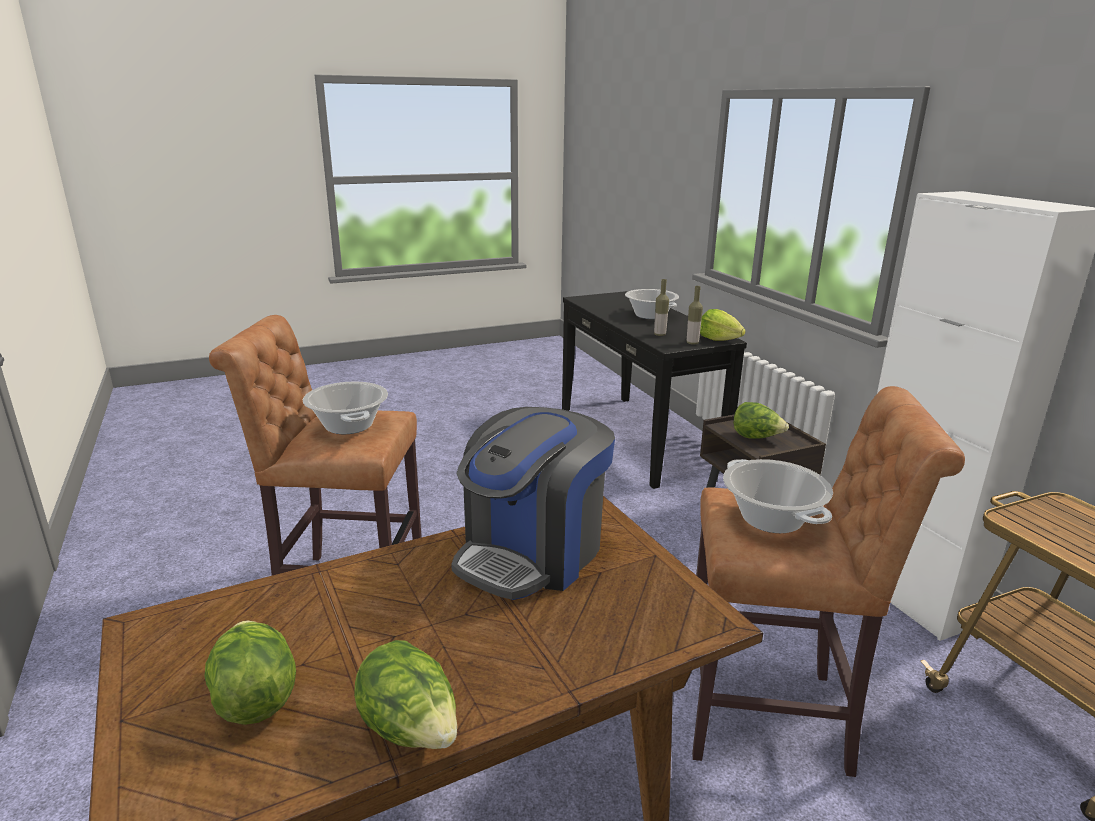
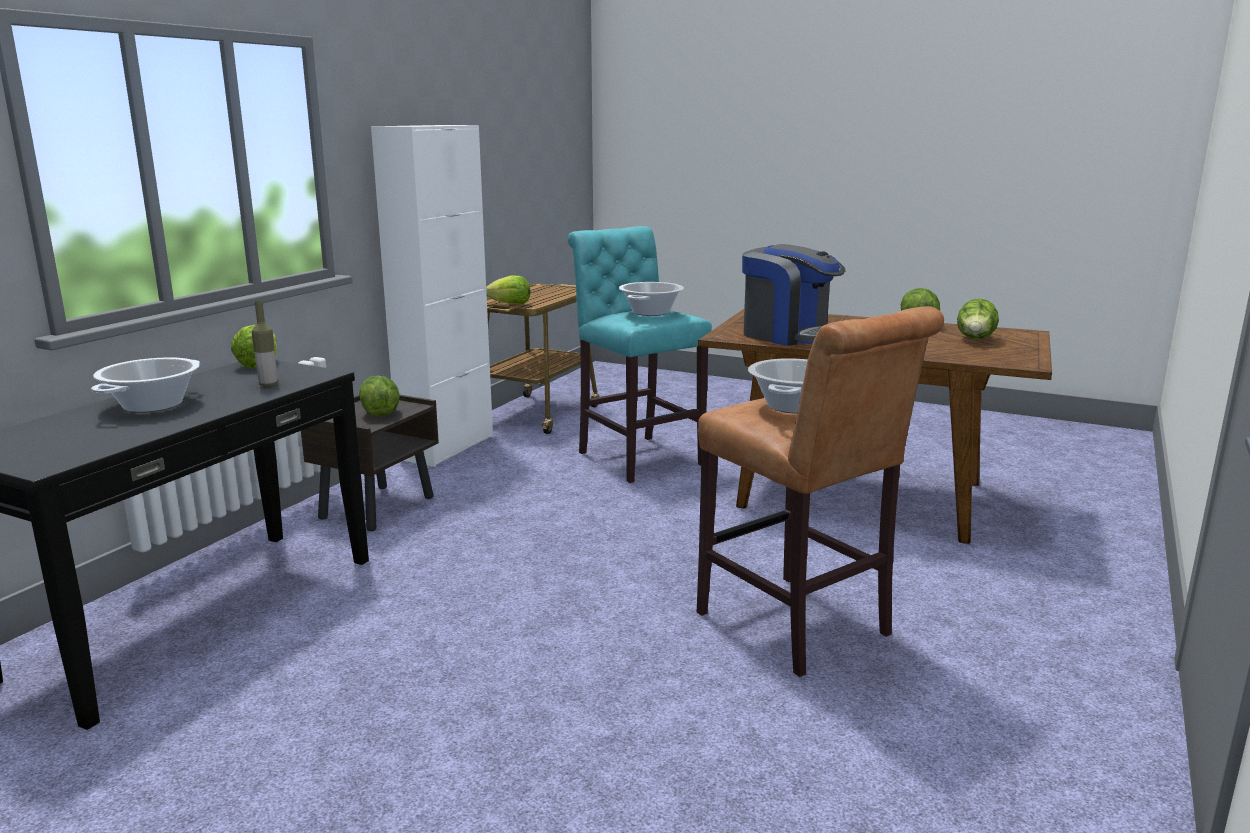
camera: 130 degrees left, 5 degrees down
(532, 553) = (789, 335): coffee machine -> coffee machine turned 45 degrees clockwise
(692, 343) = (292, 369): bottle -> none
(774, 716) = (637, 457): brown stool -> turquoise stool
(1027, 507) = (510, 304): none -> lettuce

